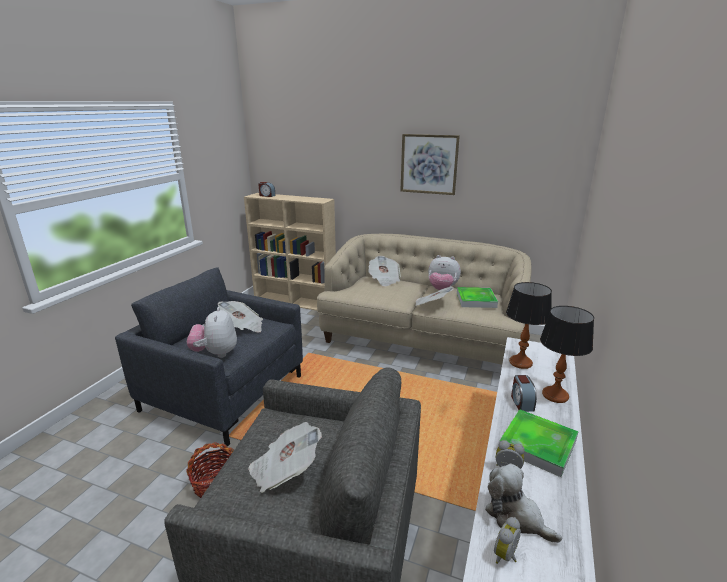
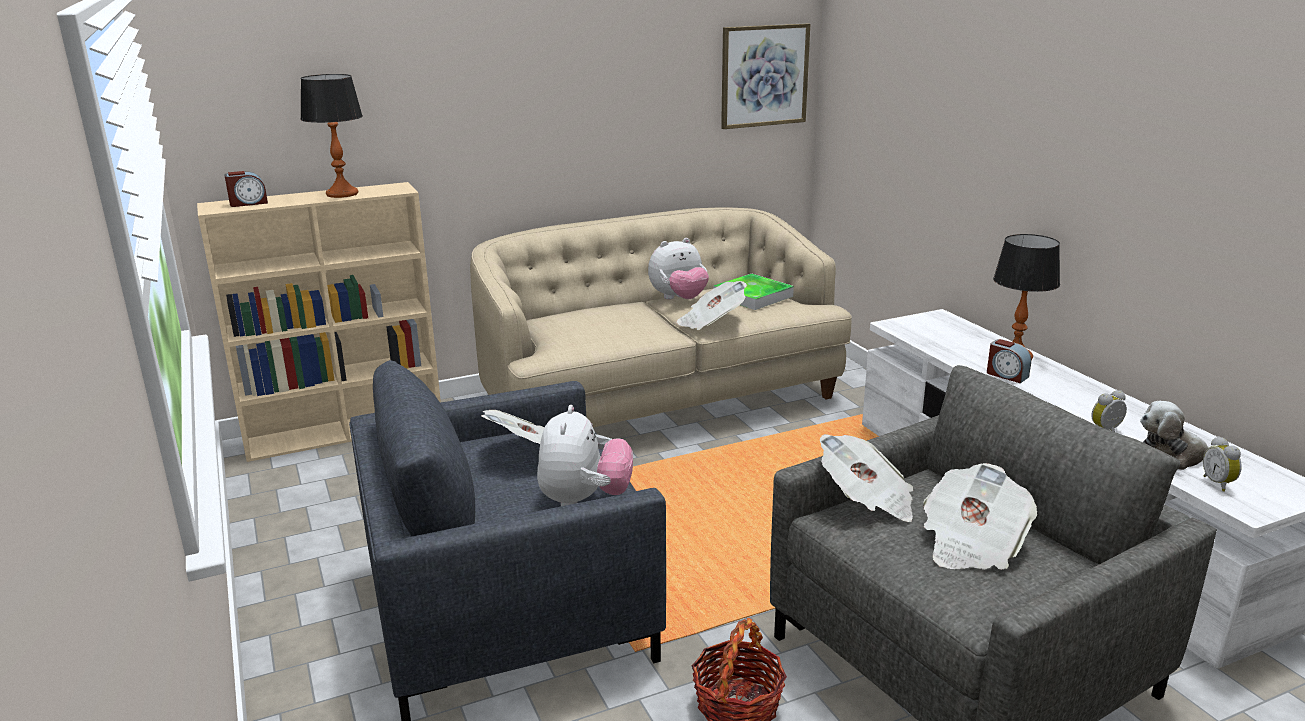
camera: 45 degrees left, 0 degrees up
(215, 353) = (584, 500): plush toy -> plush toy turned 120 degrees counterclockwise
(384, 280) = (579, 312): newspaper -> newspaper (867, 501)
(429, 164) = (589, 86): picture -> picture (764, 76)
(520, 362) = (933, 341): table lamp -> table lamp (342, 194)
(537, 445) = (1084, 401): tray -> none

